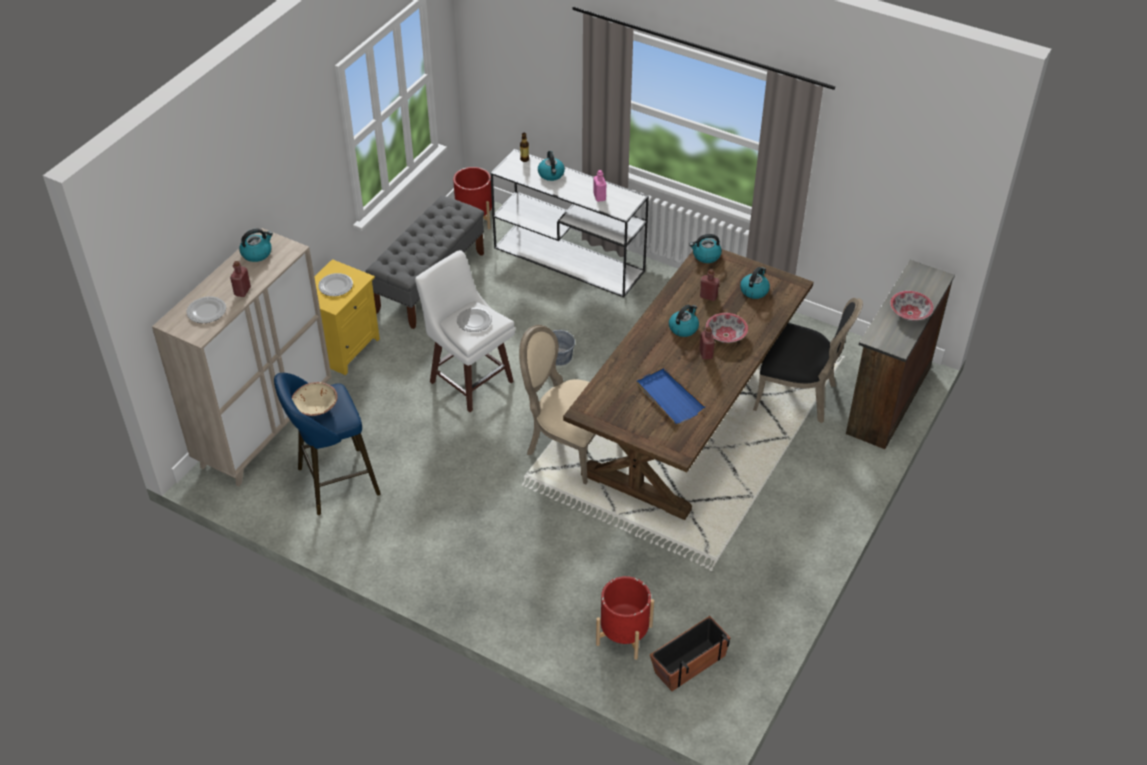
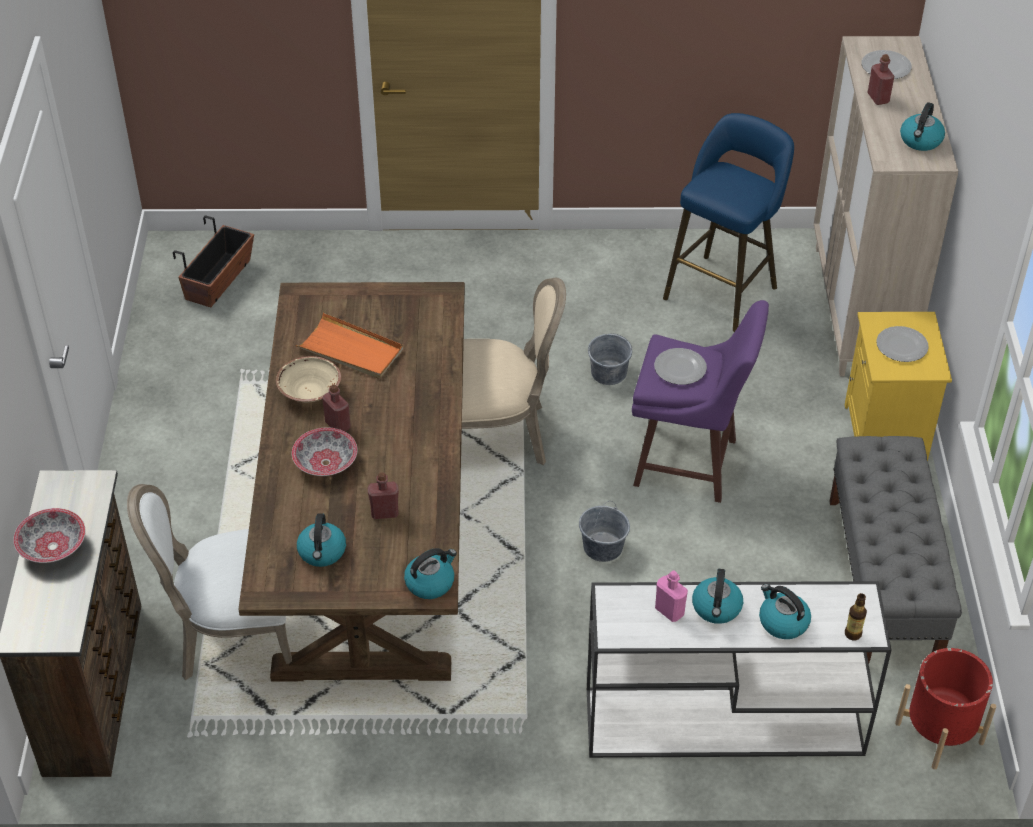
camera: 150 degrees right, 0 degrees up
(316, 408) = (740, 181): beige bowl -> beige bowl (309, 392)
(465, 457) = (609, 373): none -> grey bucket
(470, 380) = (689, 464): white stool -> purple stool
(624, 635) = (300, 278): red planter -> none
(669, 398) = (351, 350): blue tray -> orange tray
(683, 328) = (390, 449): kettle -> kettle (716, 608)
(799, 395) = (231, 636): black chair -> white chair

